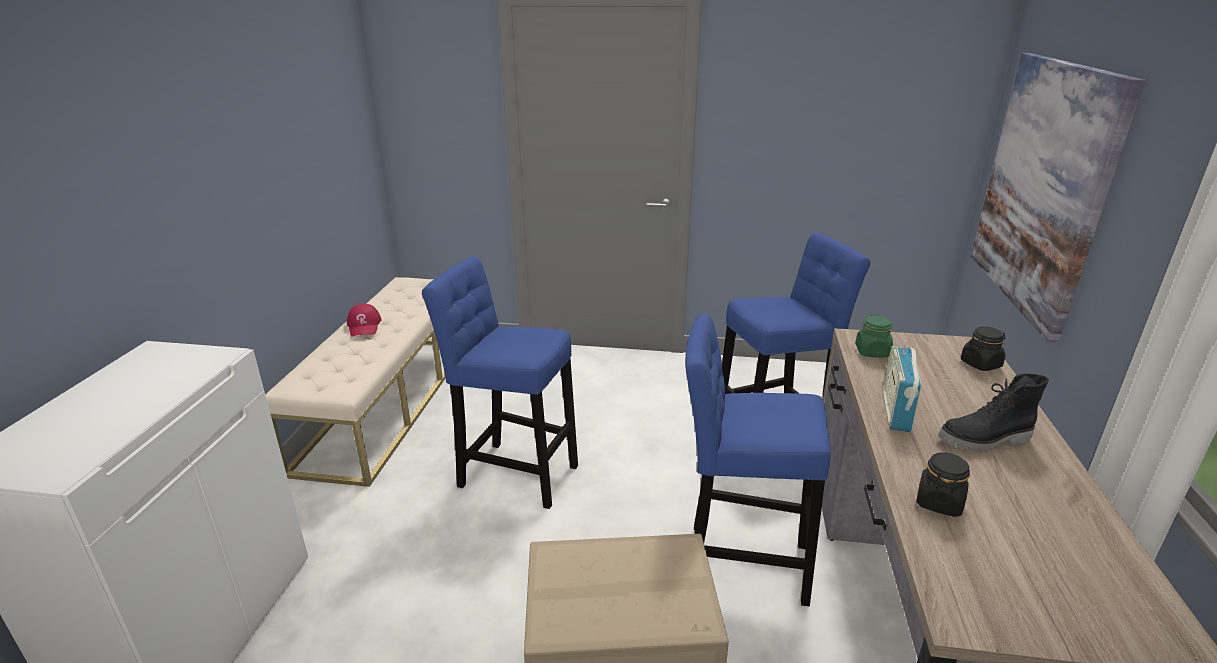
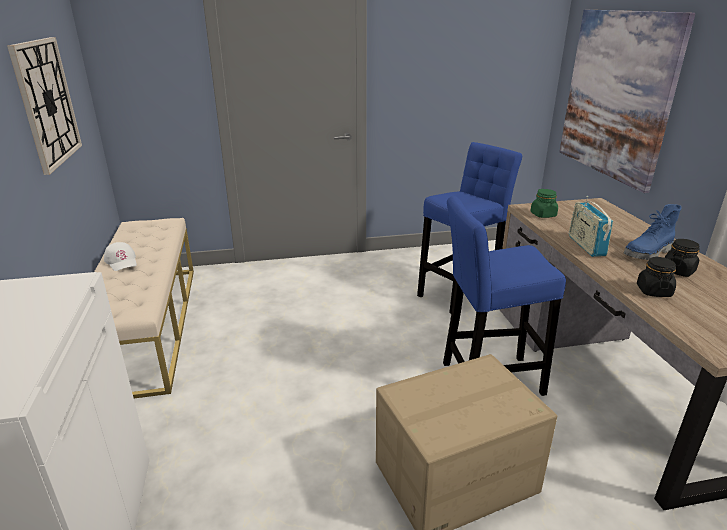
camera: 20 degrees left, 0 degrees up
(296, 148) = (47, 102): none -> wall clock
(364, 326) = (122, 261): red cap -> white cap
(513, 473) = (288, 357): blue stool -> none
(980, 364) = (609, 212): black jar -> black jar (678, 271)
(985, 441) = (648, 253): black boot -> blue boot

